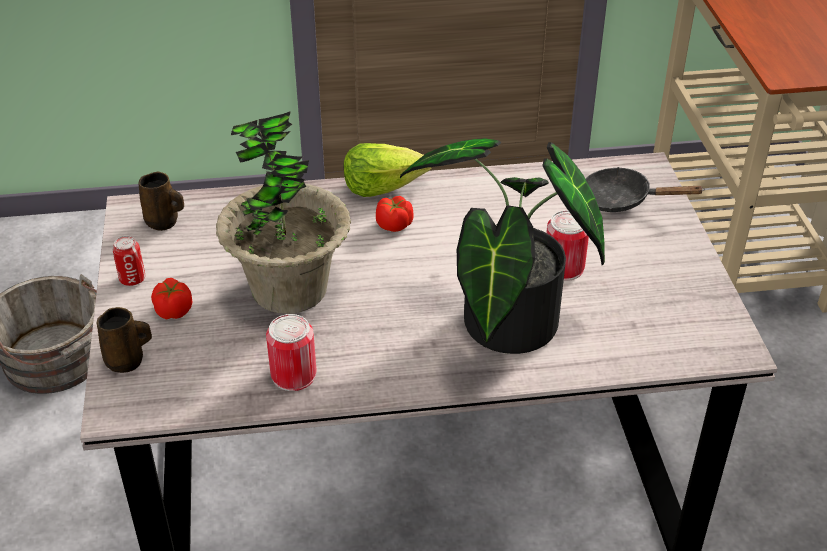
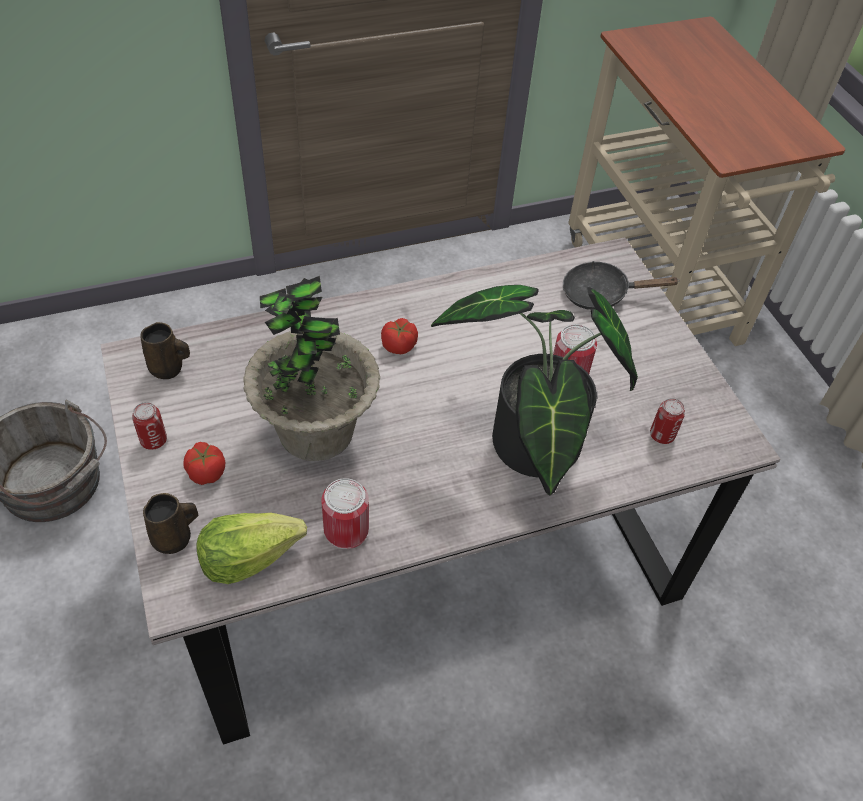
camera: 15 degrees left, 10 degrees up
(383, 186) = (376, 302): lettuce -> lettuce (249, 556)
(649, 332) = (661, 435): none -> can

